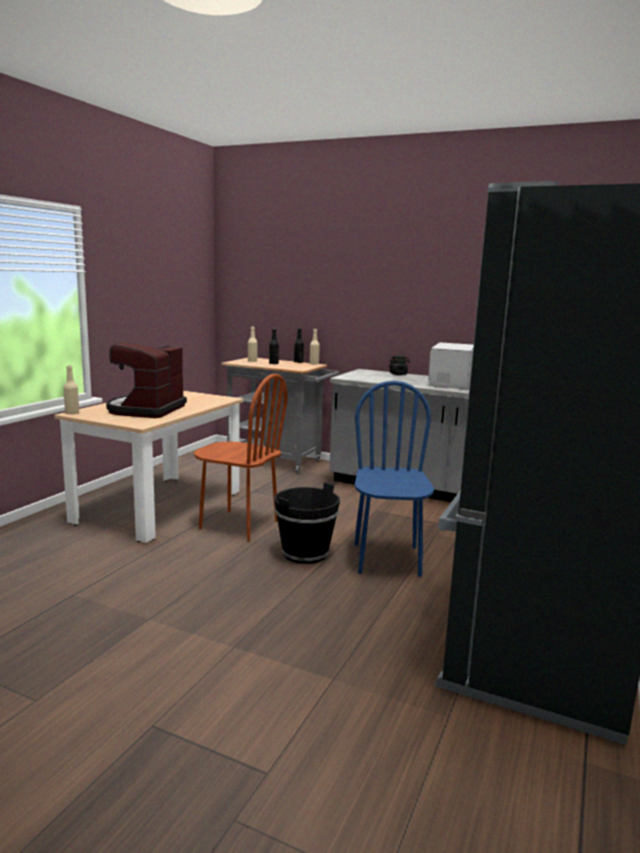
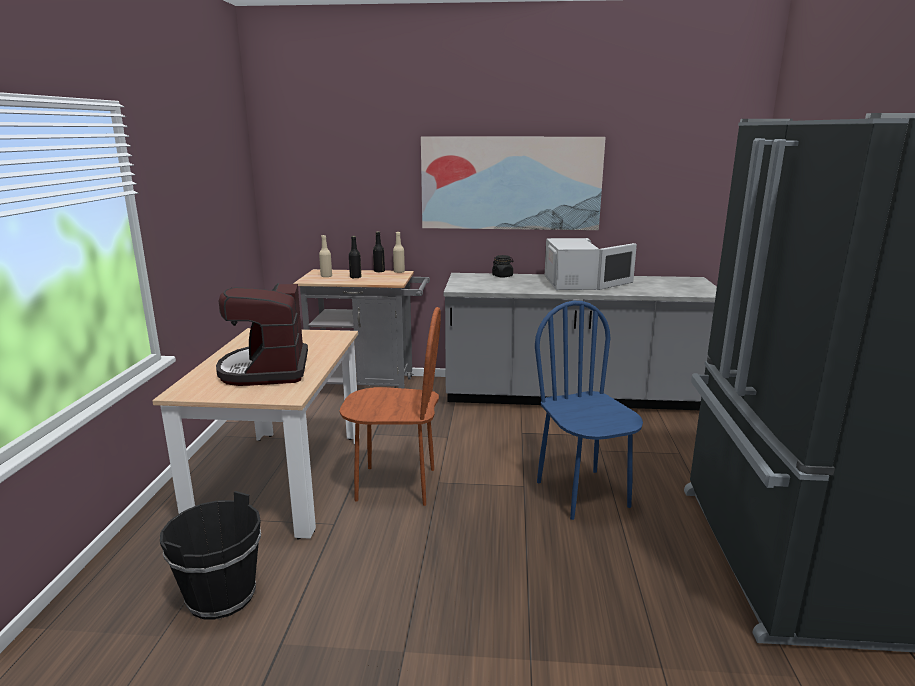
camera: 20 degrees left, 5 degrees up
(72, 413) = (175, 393): beige bottle -> none
(305, 553) = (498, 507): black bucket -> black bucket (221, 597)
(413, 291) = (510, 183): none -> picture

